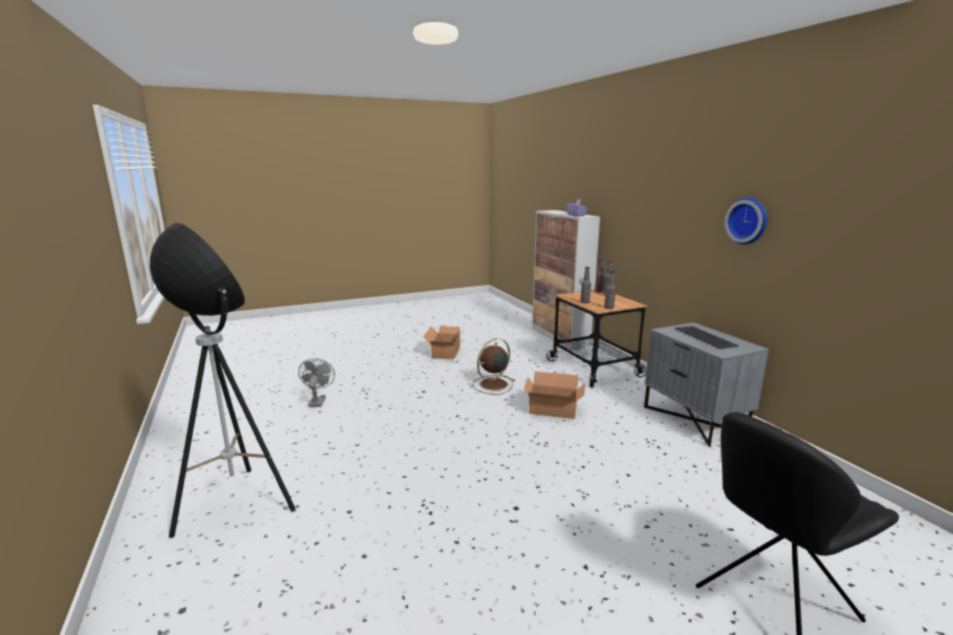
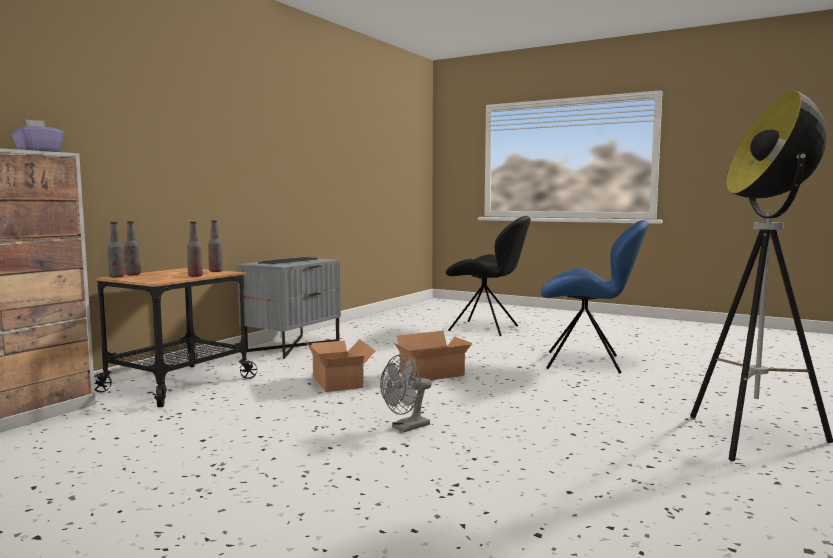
camera: 125 degrees left, 10 degrees down
(317, 401) = (550, 512): grey fan -> grey fan (406, 428)
(444, 352) = (167, 491): cardboard box -> cardboard box (434, 374)
(482, 571) = (586, 362): none -> blue chair
(492, 385) = (301, 417): brown fan -> none
(748, 221) = (258, 152): wall clock -> none

